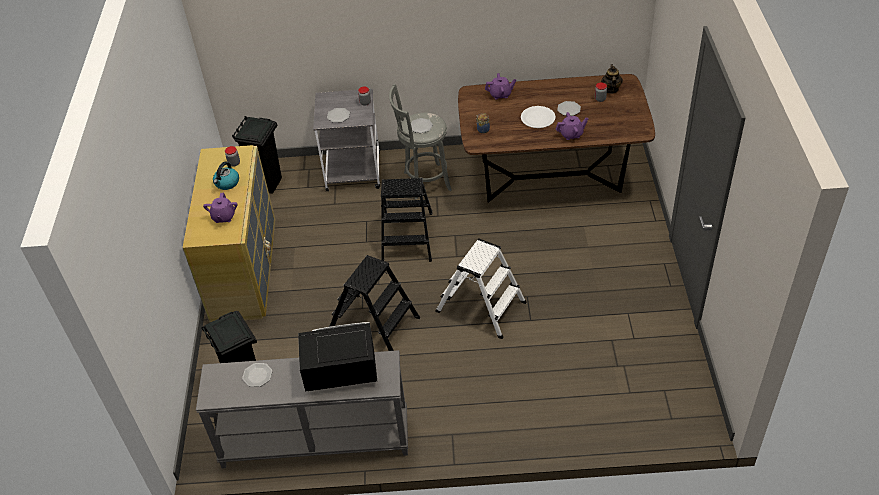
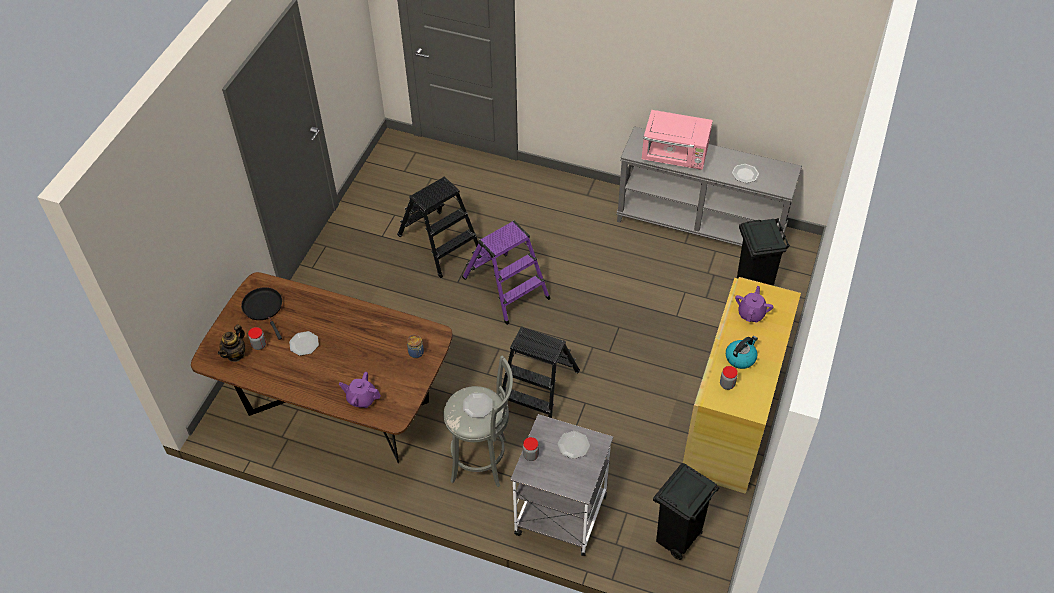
camera: 160 degrees left, 5 degrees up
(340, 371) = (675, 156): black microwave -> pink microwave
(374, 323) = (613, 307): black step ladder -> black step ladder (439, 243)
(480, 306) = (505, 287): white step ladder -> purple step ladder
(538, 118) = (346, 345): white plate -> none
(571, 134) = (329, 309): purple teapot -> none
(620, 119) = (264, 308): none -> black frying pan

